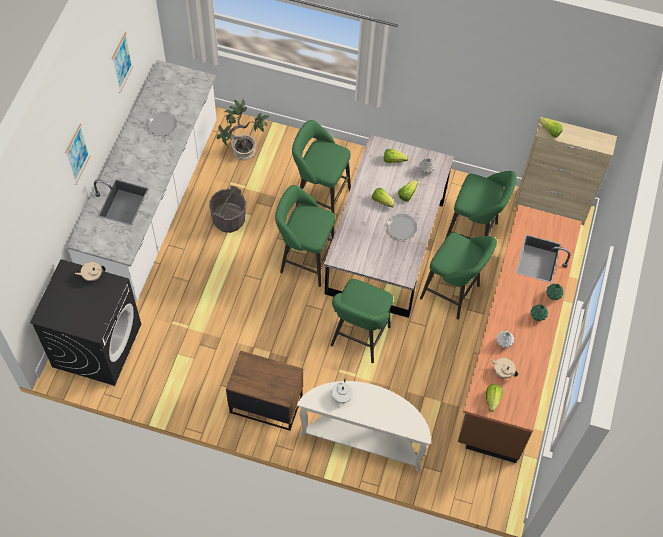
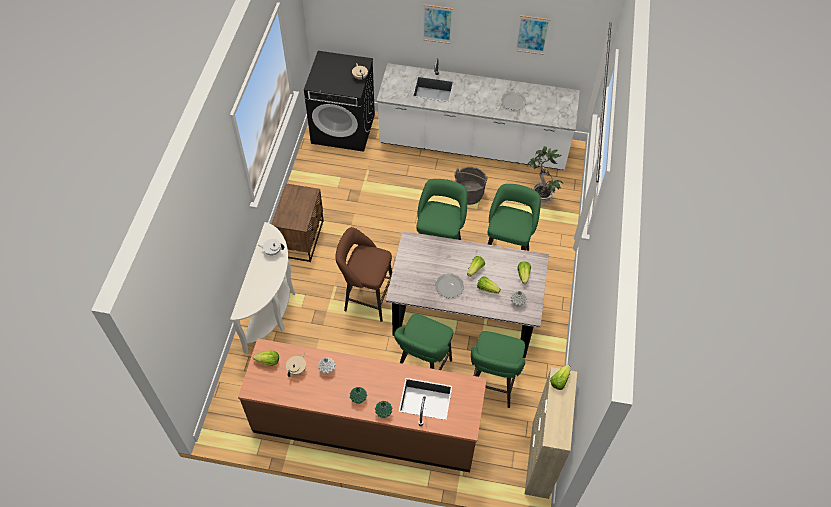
camera: 85 degrees right, 5 degrees down
(359, 339) = (366, 298): green stool -> brown stool

